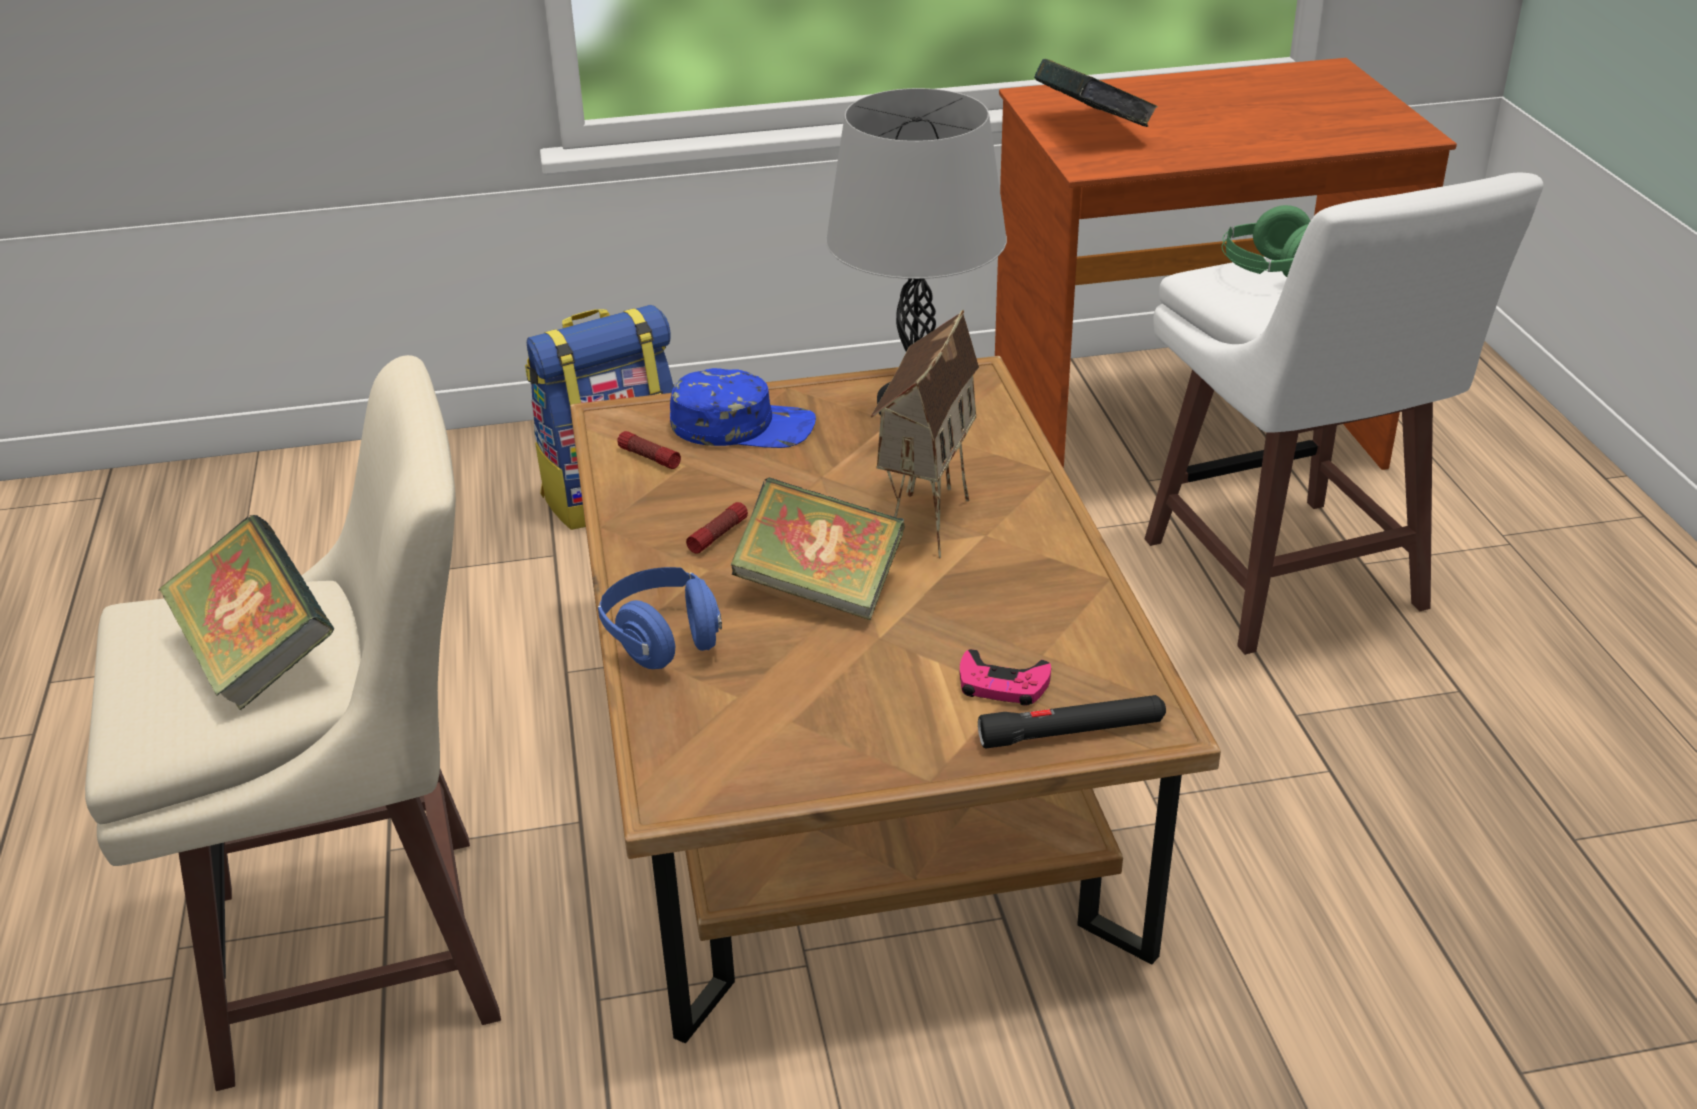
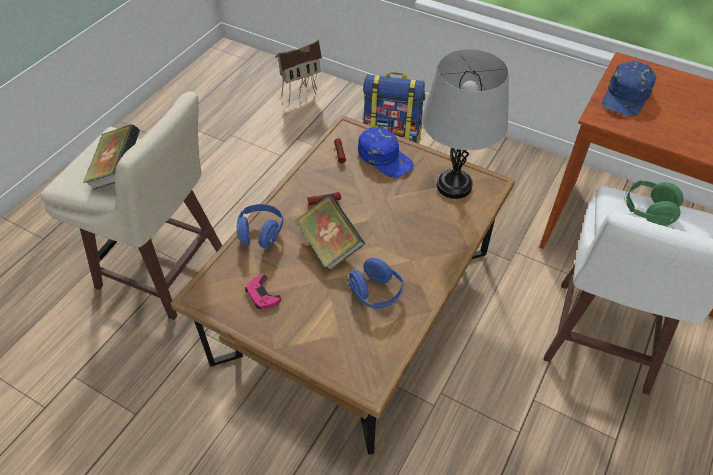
camera: 40 degrees right, 15 degrees up
(922, 517) = (398, 238): toy house -> toy house (300, 93)
(992, 606) = (376, 293): none -> blue headphones
(1002, 685) = (340, 329): pink game controller -> pink game controller (262, 295)
(1072, 732) = (339, 366): black flashlight -> none
(1092, 130) = (626, 96): book -> blue cap

